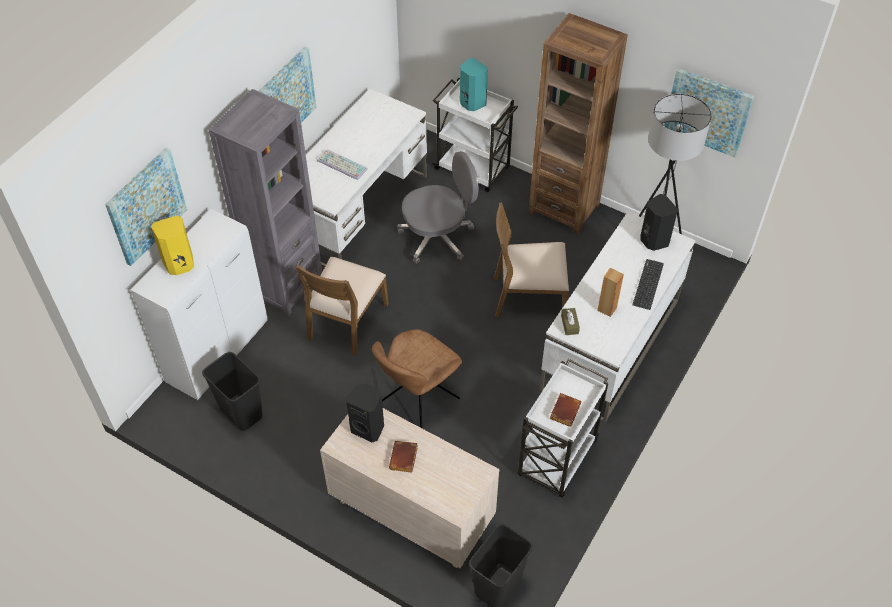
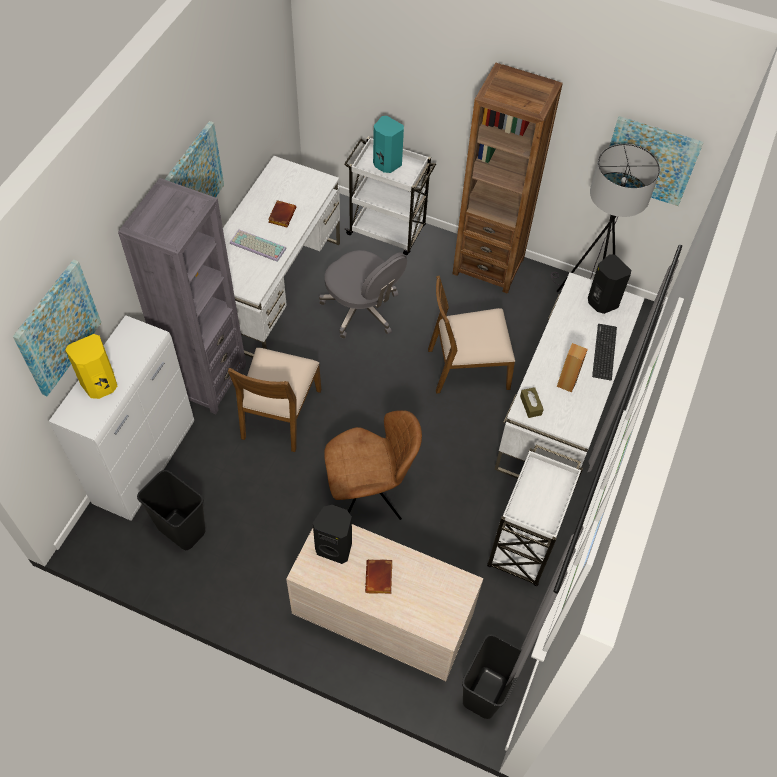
camera: 10 degrees left, 5 degrees up
(417, 402) = (369, 496): brown chair -> brown chair turned 135 degrees counterclockwise
(438, 237) = (362, 310): grey office chair -> grey office chair turned 75 degrees clockwise
(564, 410) = (541, 503): brown book -> brown book (281, 215)

